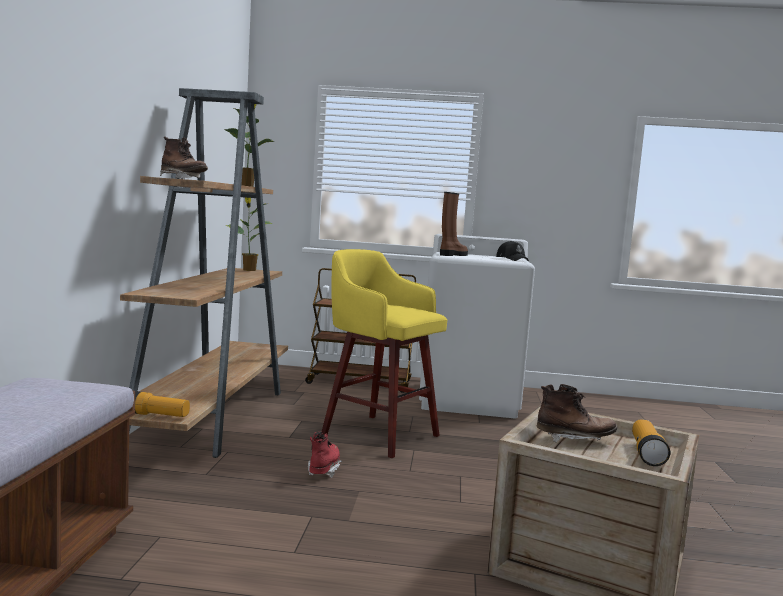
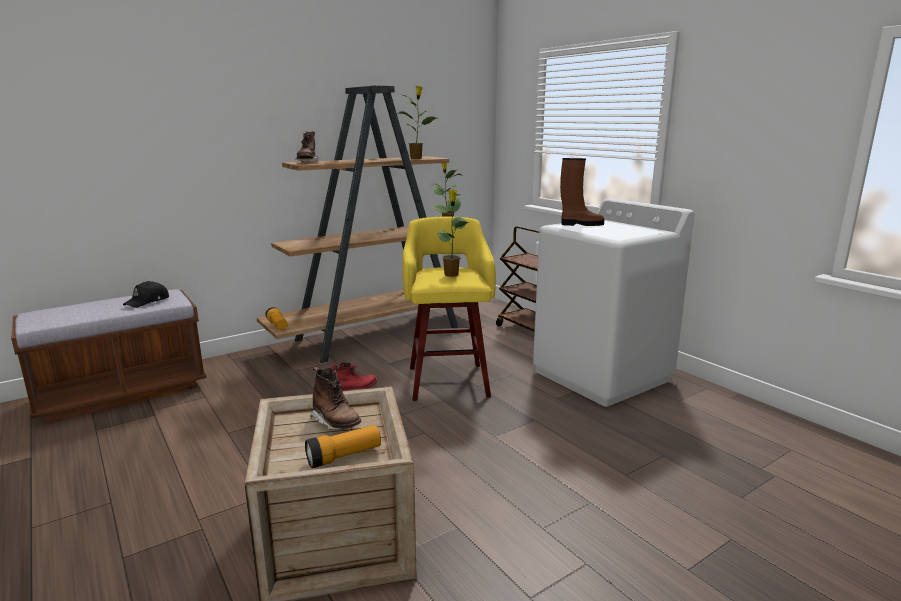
camera: 50 degrees right, 10 degrees up
(402, 308) = (451, 275): none -> potted plant
(512, 259) = (632, 234): black cap -> black cap (148, 301)

